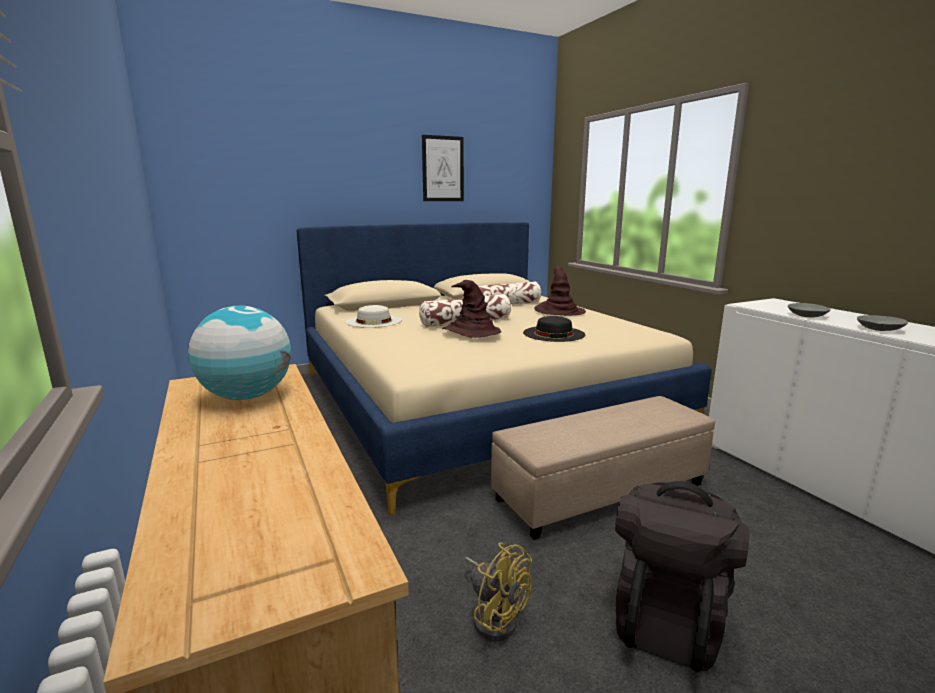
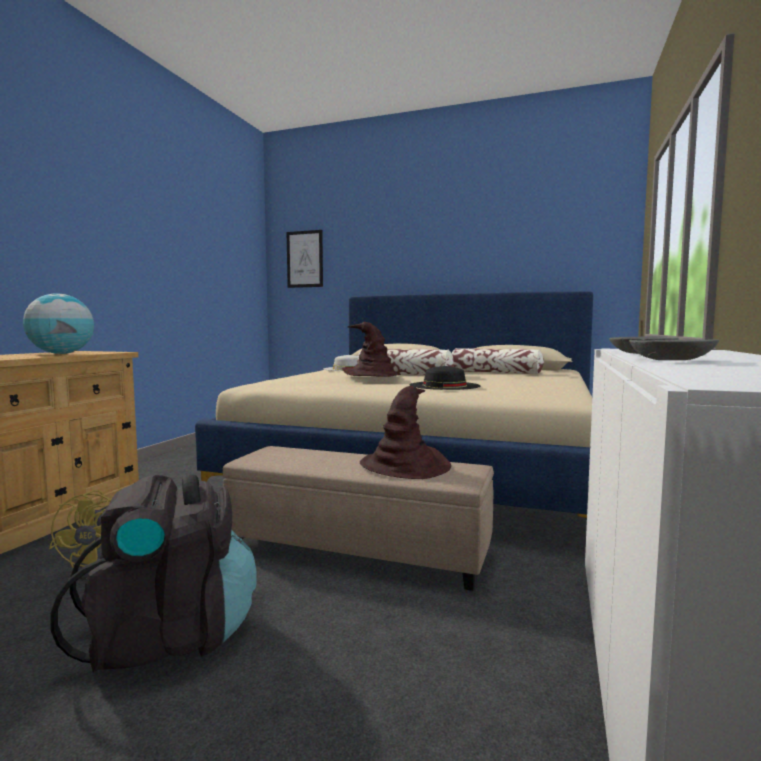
camera: 45 degrees right, 10 degrees down
(443, 169) = (493, 240): picture -> picture (305, 259)
(559, 311) = (527, 378): brown hat -> brown hat (406, 466)

